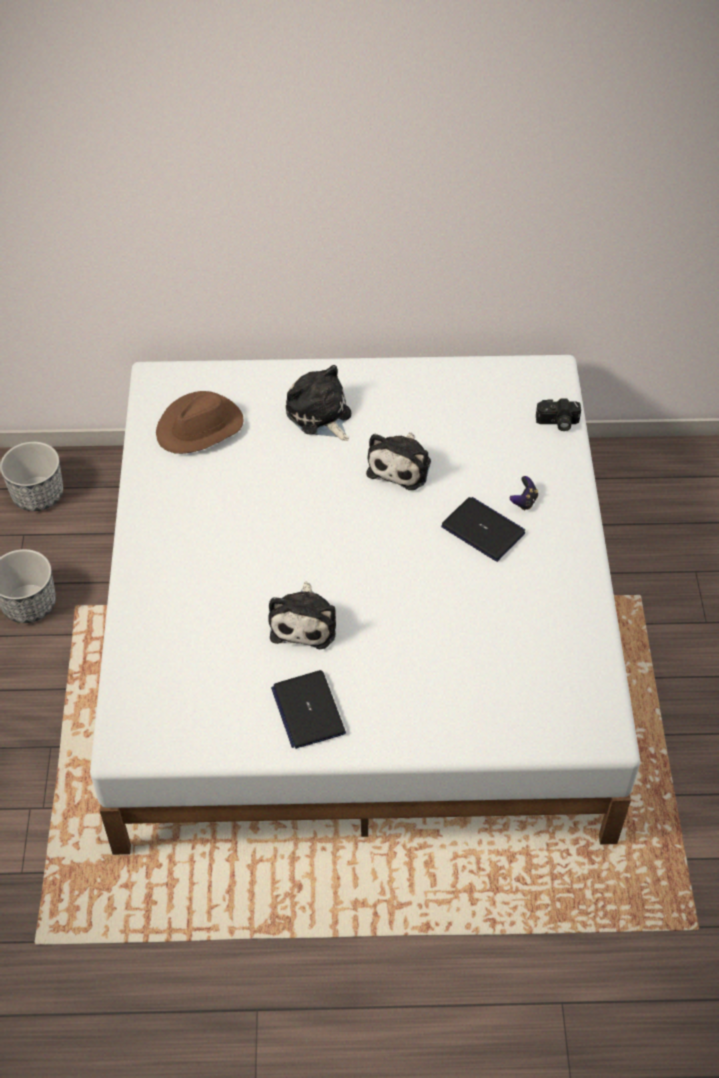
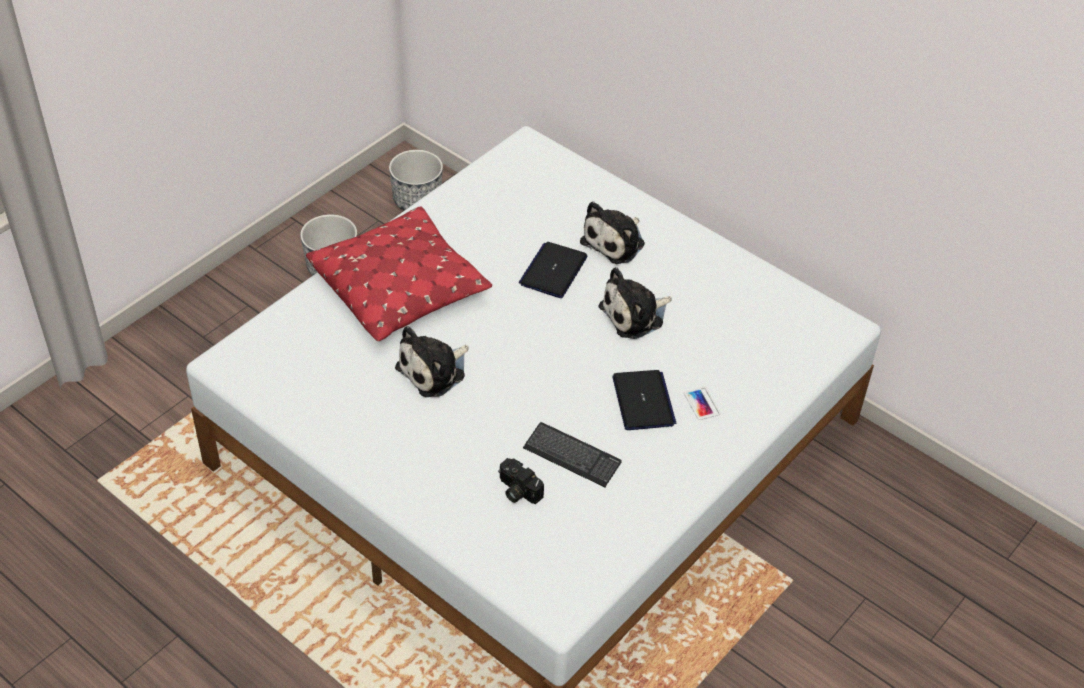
camera: 40 degrees right, 5 degrees down
(195, 572) = (400, 286): none -> red pillow
(200, 427) = (518, 195): brown hat -> none
(308, 710) = (366, 429): laptop -> laptop (553, 271)
(320, 415) = (615, 242): plush toy -> plush toy turned 150 degrees counterclockwise
(482, 611) = (572, 456): none -> keyboard
(524, 501) = (701, 403): game controller -> phone
(557, 423) = (801, 366): camera -> camera (517, 490)

